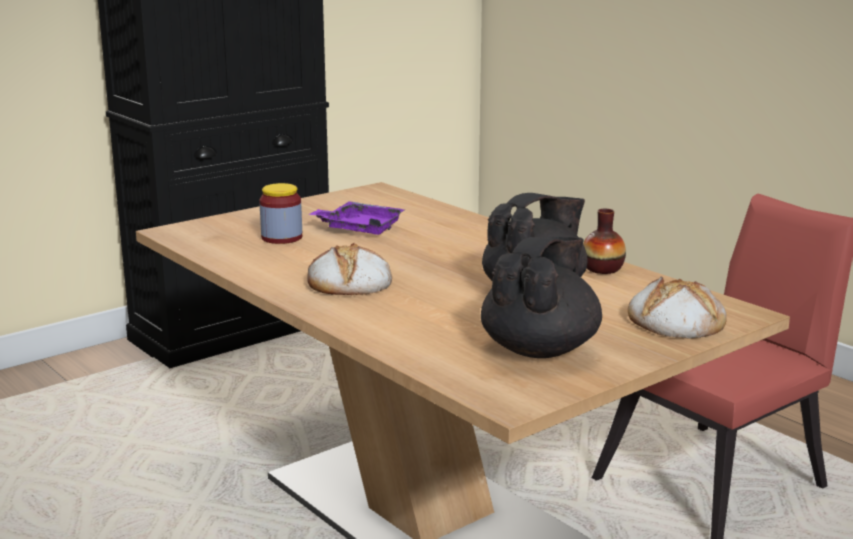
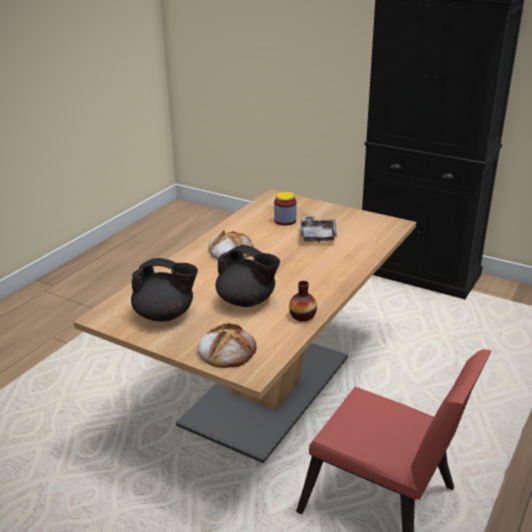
camera: 70 degrees right, 10 degrees up
(360, 228) = (317, 235): purple tray -> grey tray

